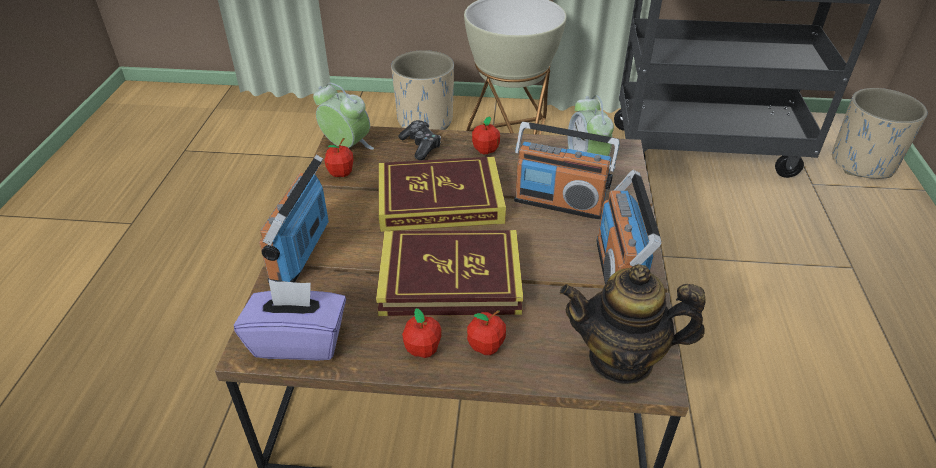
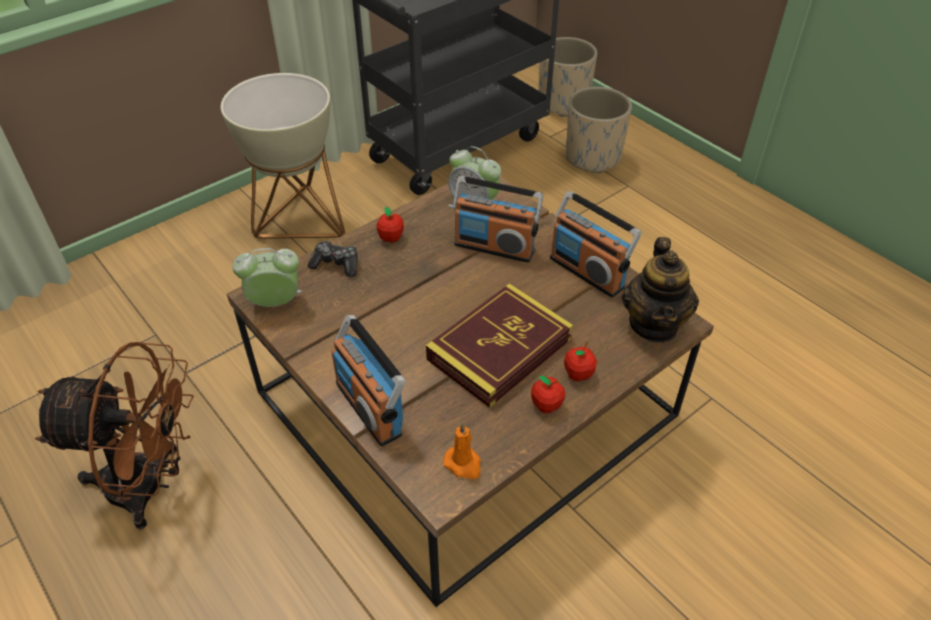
camera: 45 degrees left, 5 degrees up
(218, 245) = (151, 486): none -> brown fan
(299, 341) = (463, 464): purple tissue box -> orange candle
(341, 173) = (305, 327): apple -> none
(425, 121) = (200, 247): beige planter -> beige planter (593, 157)
(440, 200) = (413, 298): book -> none
(559, 203) = (494, 247): radio -> radio turned 45 degrees clockwise
(621, 359) = (654, 324): teapot -> teapot turned 45 degrees counterclockwise

